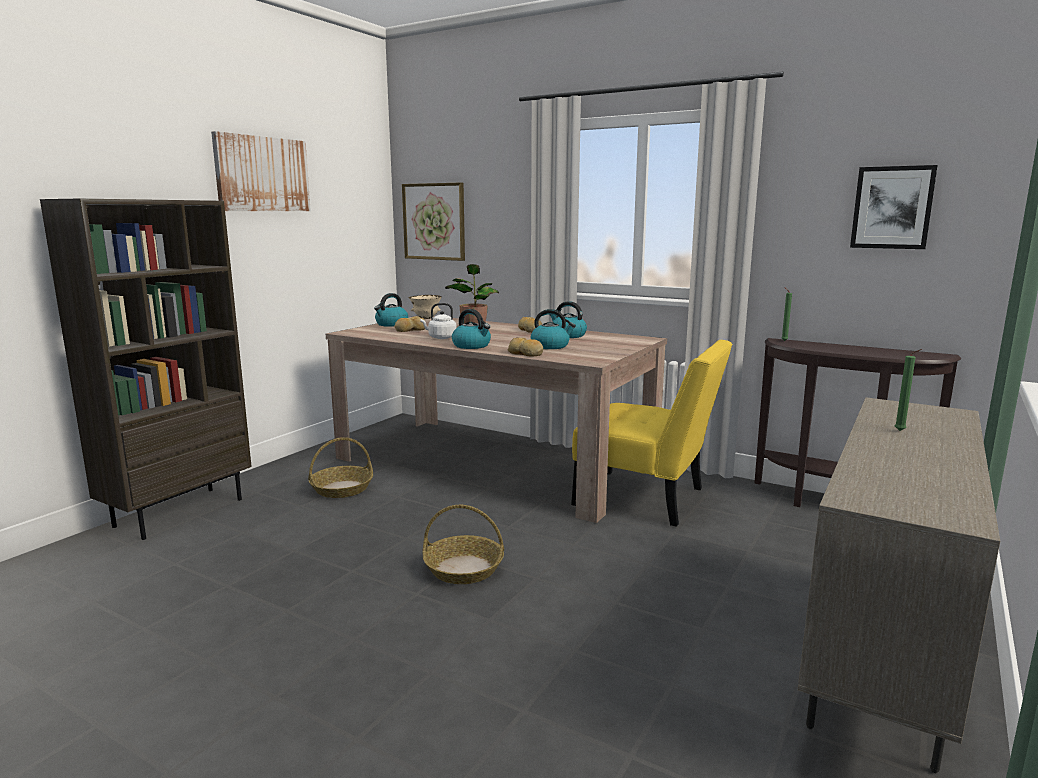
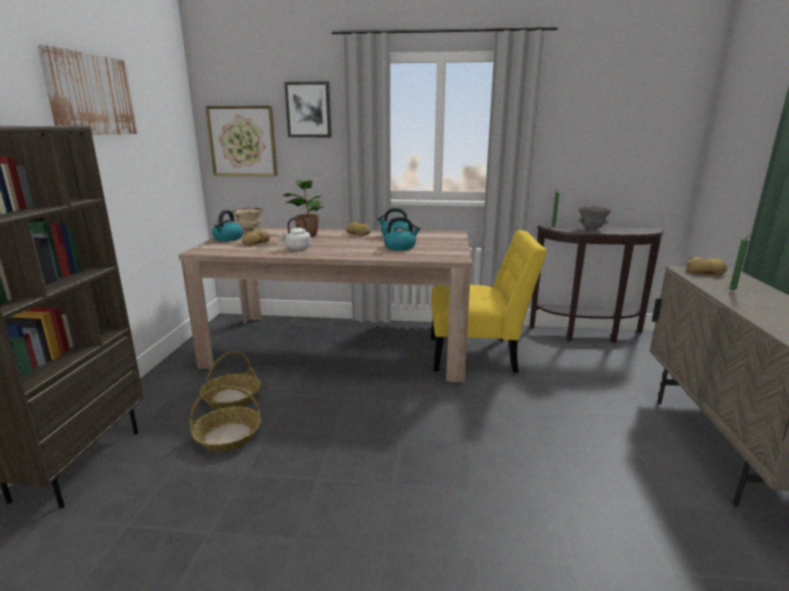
camera: 25 degrees left, 5 degrees up
(464, 569) = (409, 449): basket -> basket (228, 436)
(472, 346) = (338, 254): kettle -> none
(525, 353) = (394, 256): bread -> bread (706, 272)
(835, 347) = (591, 229): none -> grey bowl
(892, 207) = (623, 130): picture -> picture (308, 110)

